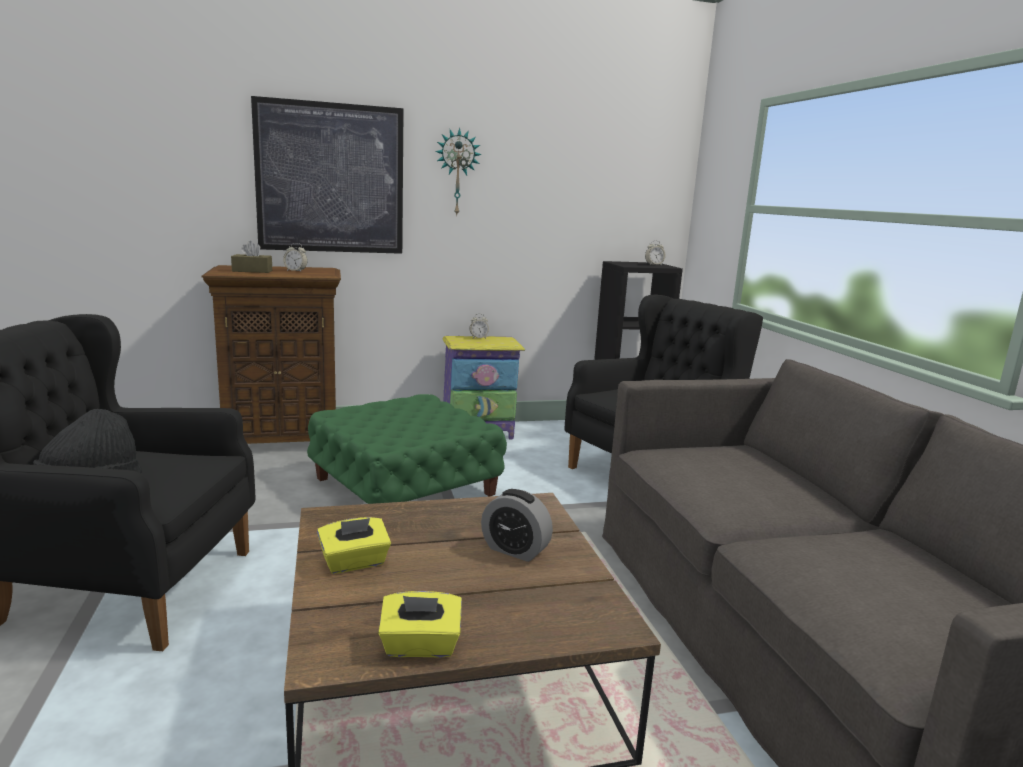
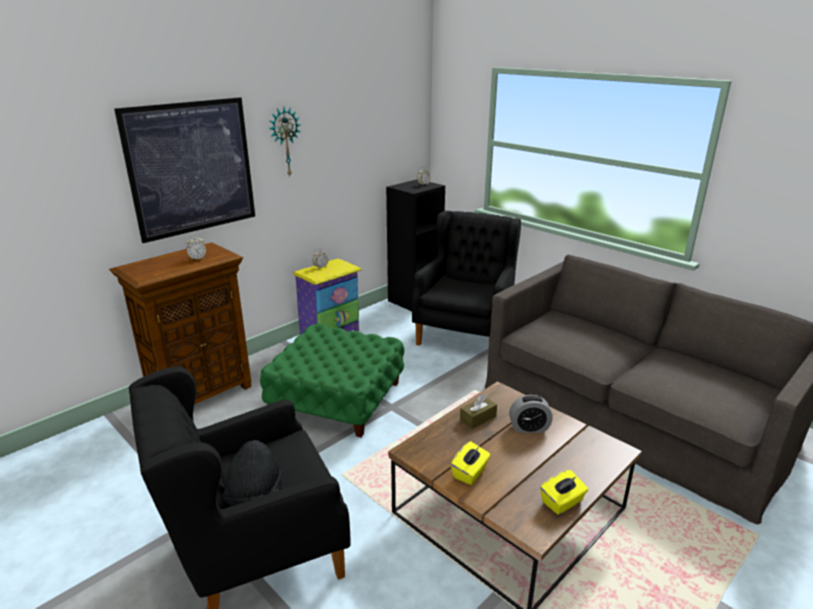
camera: 30 degrees left, 10 degrees up
(252, 271) = (166, 269): brown tissue box -> brown tissue box (478, 418)

